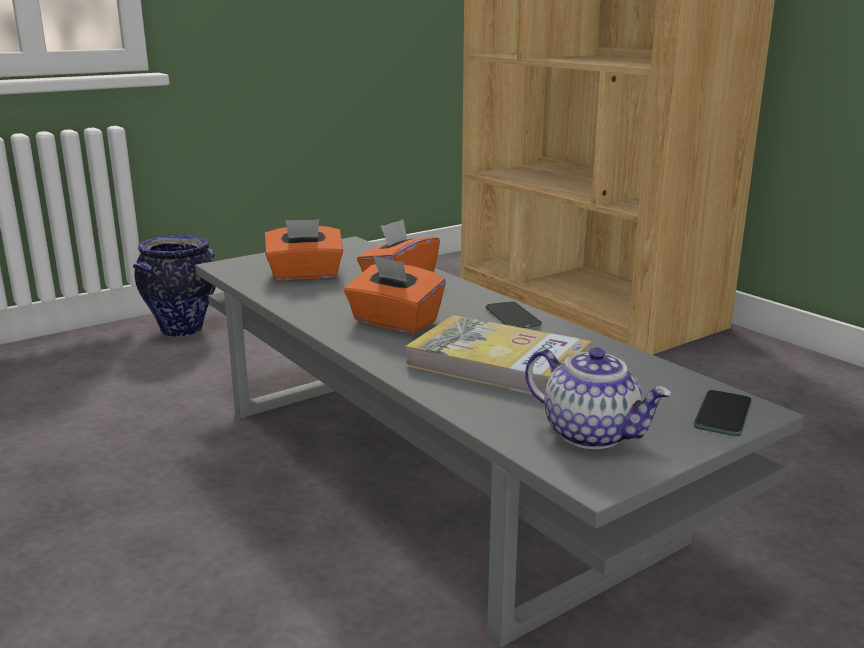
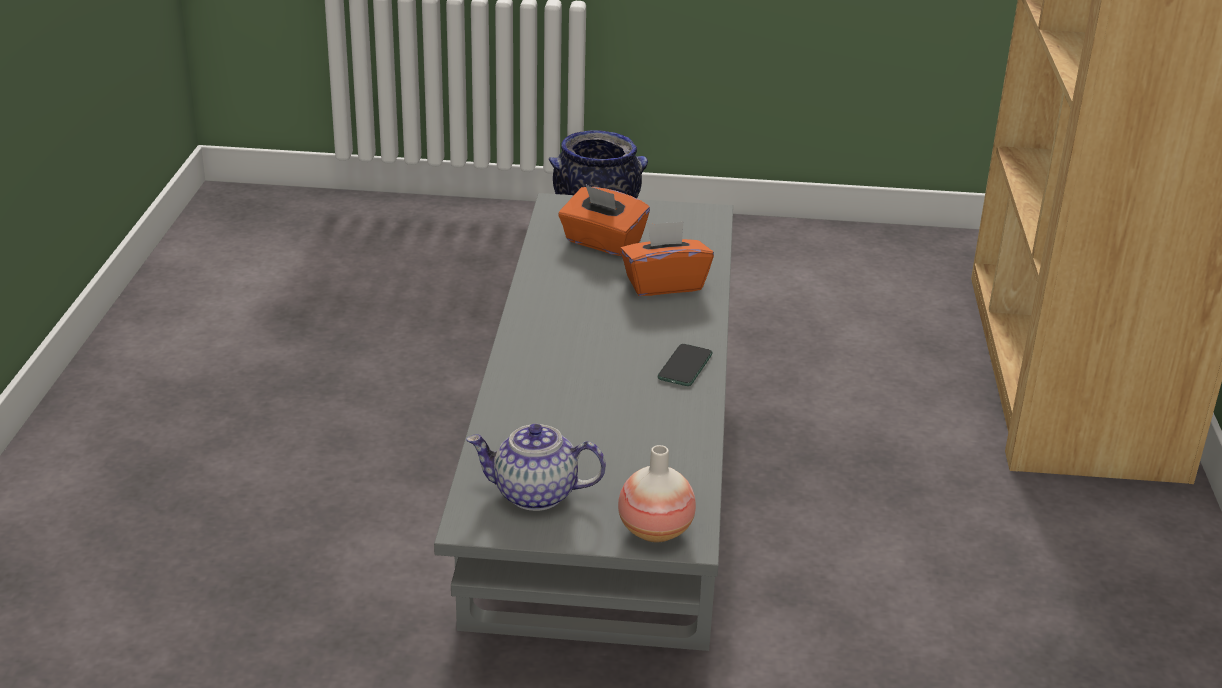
camera: 40 degrees right, 10 degrees up
(394, 322) = (582, 329): orange tissue box -> none
(498, 363) = (585, 406): book -> none
(592, 434) = (534, 494): teapot -> teapot turned 105 degrees clockwise
(723, 415) = (655, 531): phone -> vase

